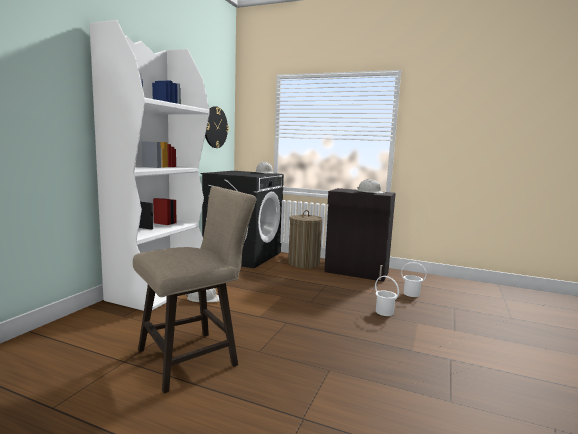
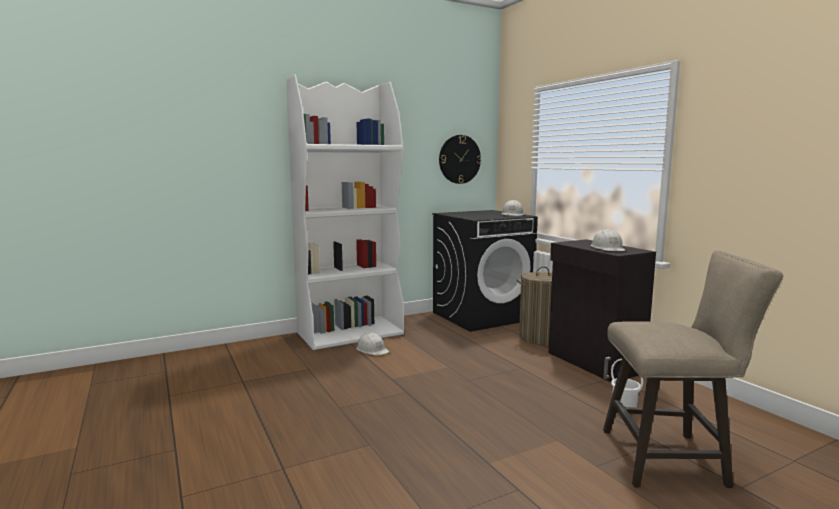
camera: 40 degrees right, 0 degrees up
(195, 356) = (288, 394): beige stool -> beige stool (672, 458)
(384, 312) = (538, 415): white bucket -> none

